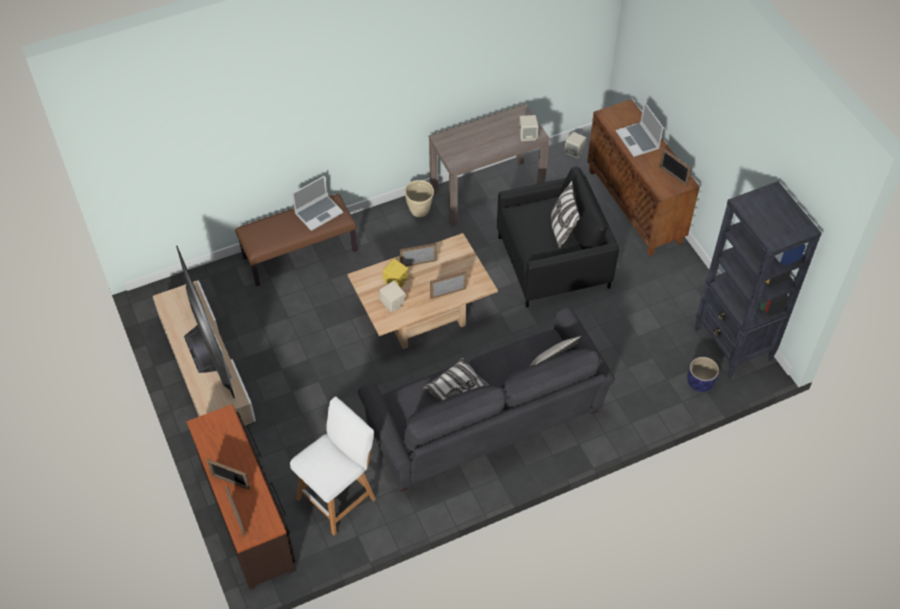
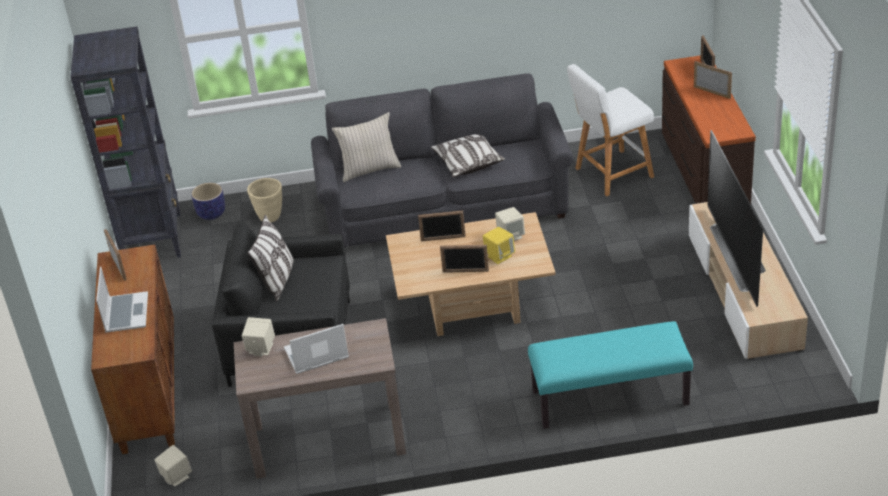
camera: 160 degrees left, 15 degrees down
(300, 253) = (609, 399): brown bench -> turquoise bench
(319, 212) = (574, 354): laptop -> laptop (316, 355)
(419, 211) = (431, 428): beige planter -> beige planter (270, 217)

